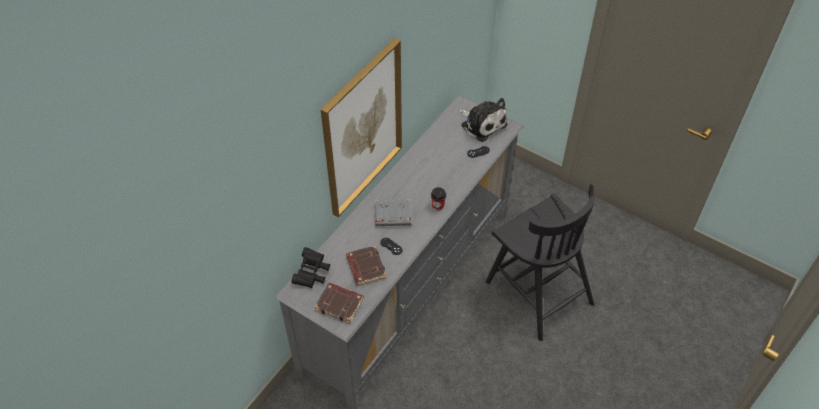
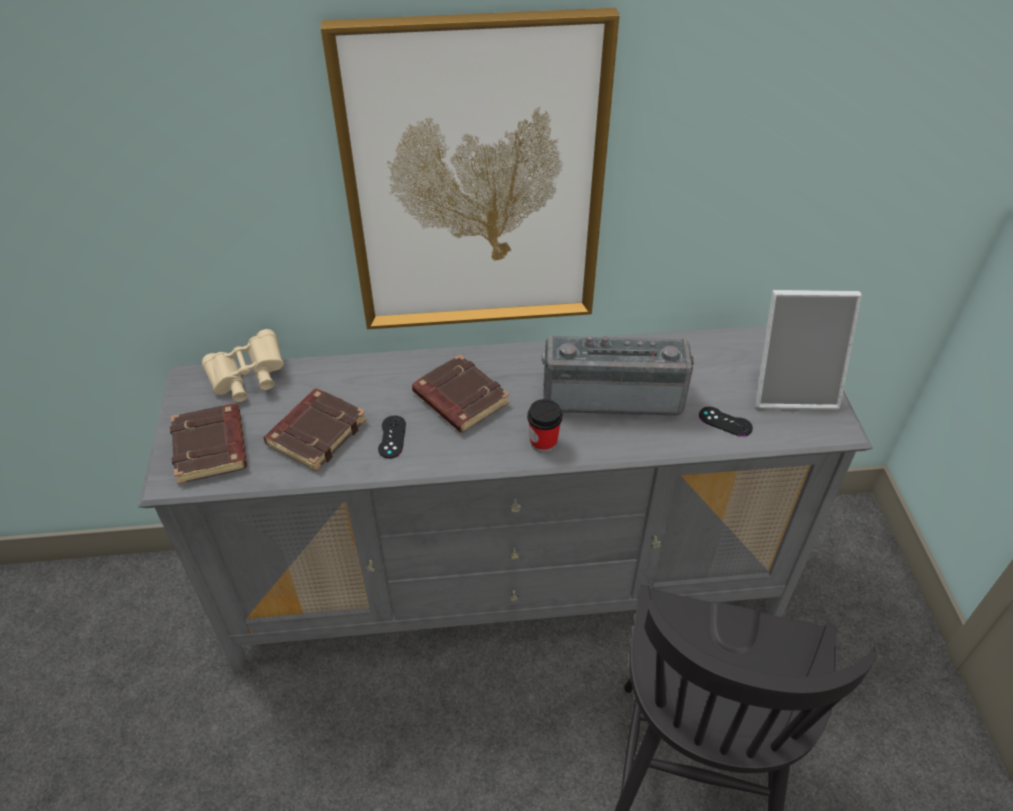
camera: 50 degrees right, 5 degrees down
(312, 273) = (248, 379): black binoculars -> beige binoculars
(392, 215) = (459, 399): grey book -> brown book
(435, 171) = (612, 394): none -> radio
(482, 124) = (792, 388): plush toy -> picture frame

